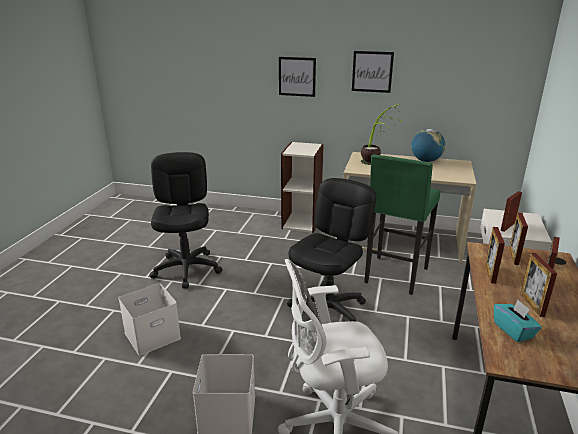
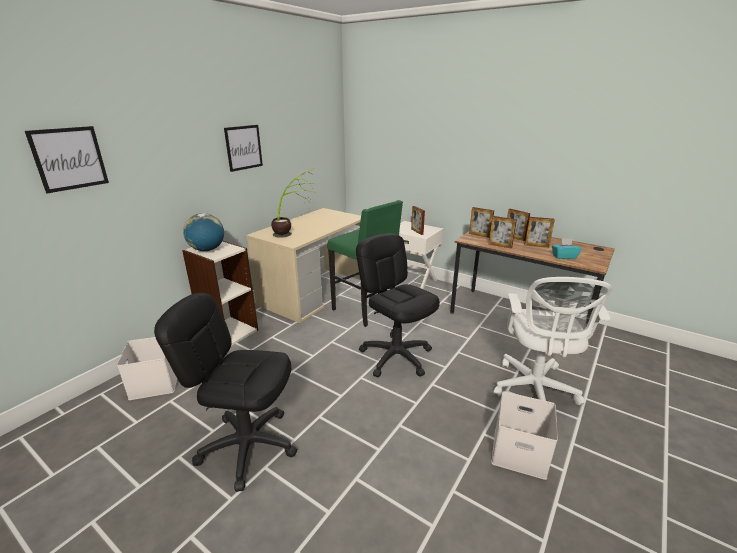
camera: 70 degrees left, 0 degrees up
(153, 334) = (378, 503): white storage box -> white storage box (154, 382)
(297, 76) = (170, 168): picture -> picture (69, 158)
(426, 161) = (306, 218): globe -> globe (207, 250)

